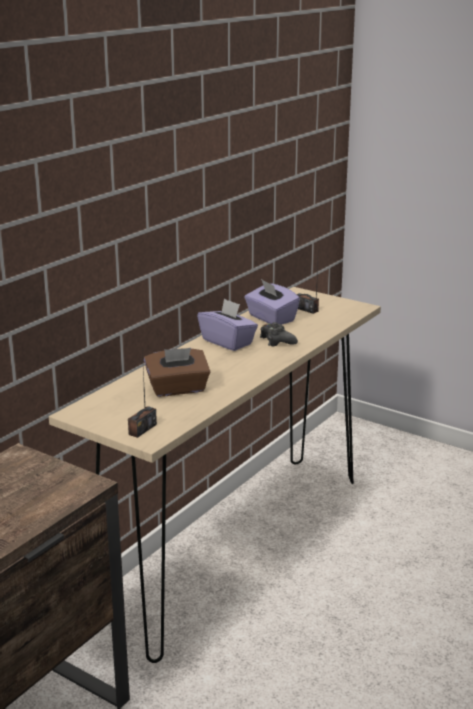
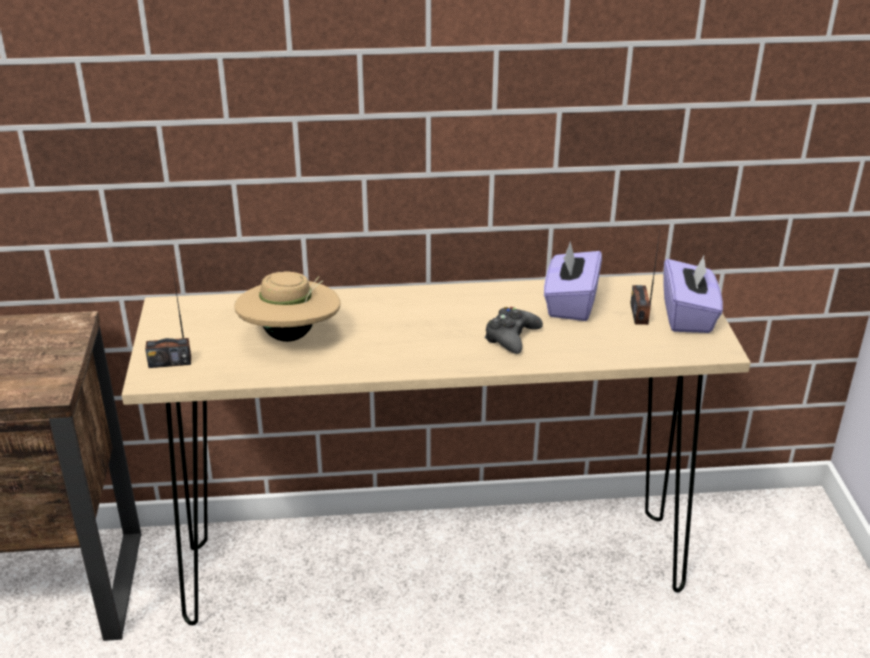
camera: 50 degrees right, 10 degrees up
(177, 389) = (290, 336): brown tissue box -> beige hat
(228, 342) = (458, 308): purple tissue box -> purple tissue box (688, 316)

